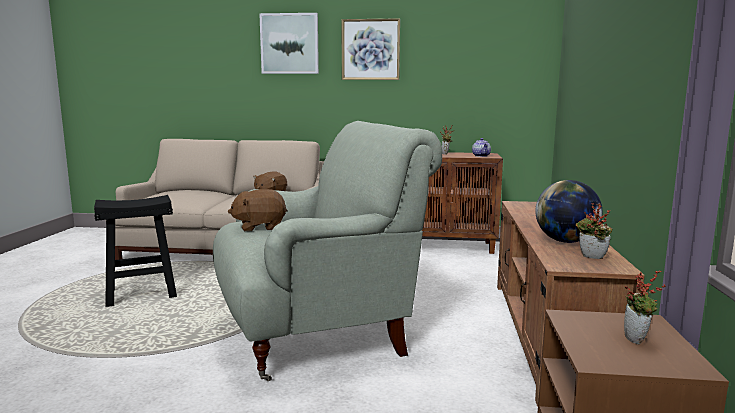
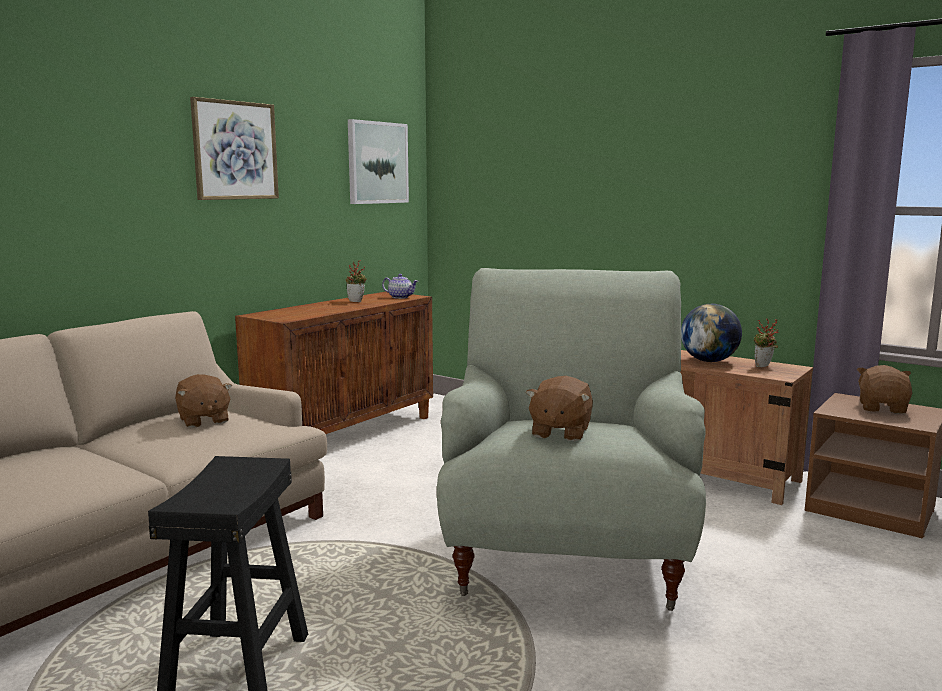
camera: 60 degrees left, 0 degrees up
(289, 44) = (103, 133): picture -> picture (377, 163)
(638, 340) = (883, 408): potted plant -> brown plush toy

